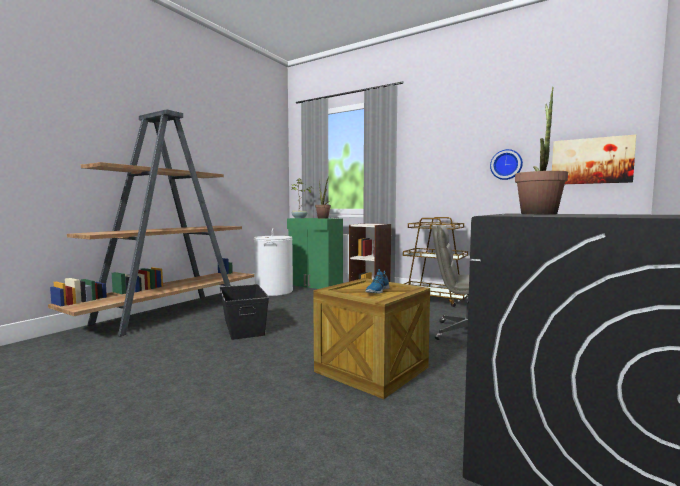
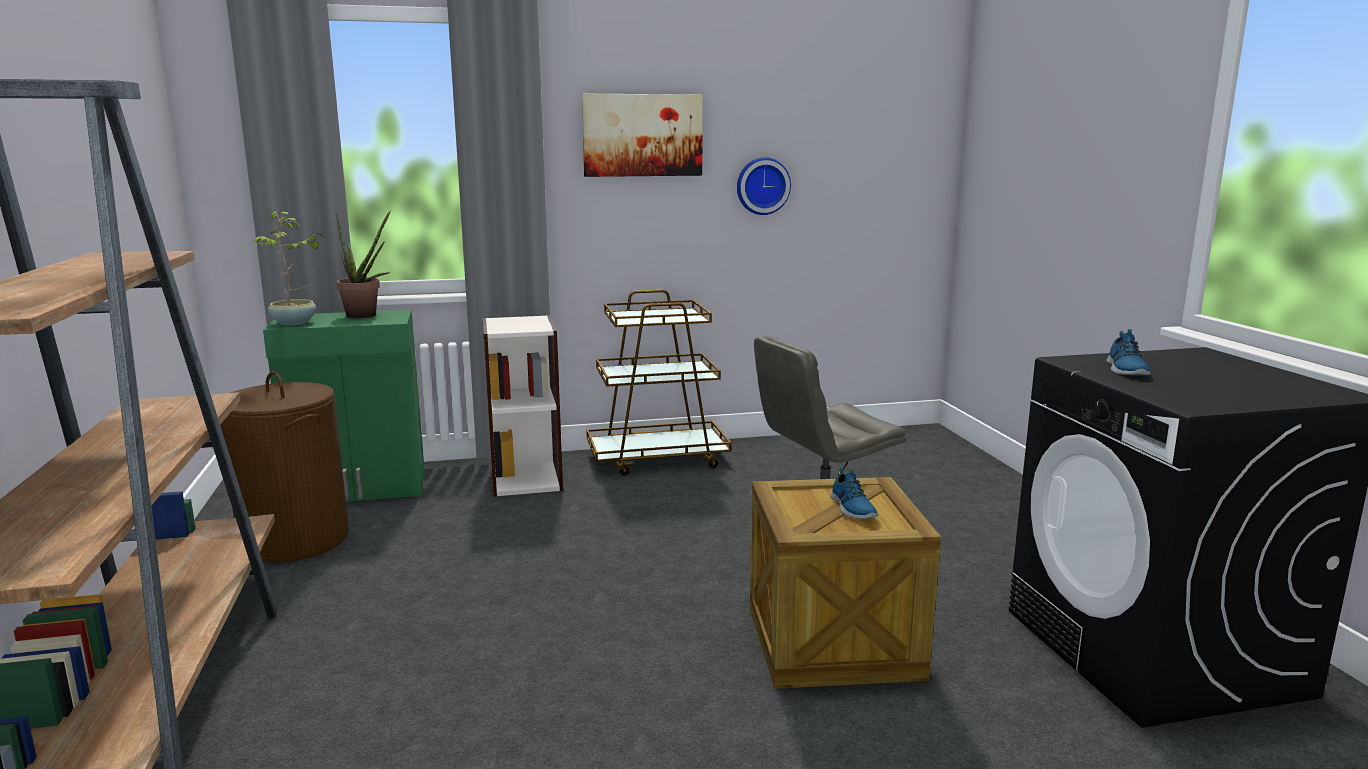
camera: 45 degrees left, 10 degrees up
(244, 327) = (453, 662): black storage box -> none
(273, 291) = (294, 540): white laundry basket -> brown laundry basket
(539, 214) = (1125, 370): potted plant -> shoe
(591, 161) = (885, 186): picture -> picture (642, 135)

